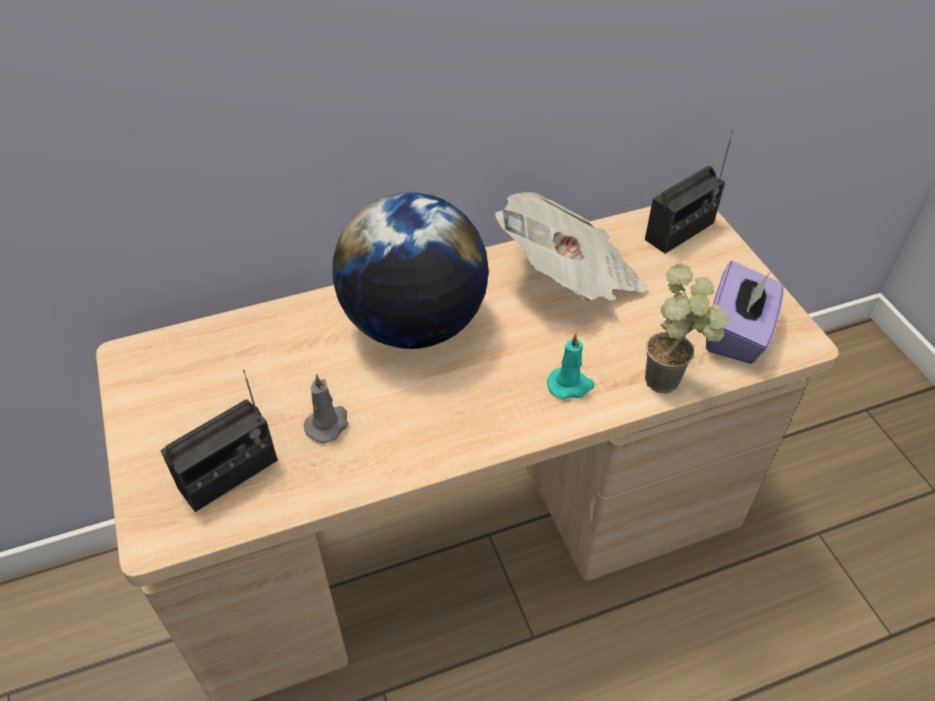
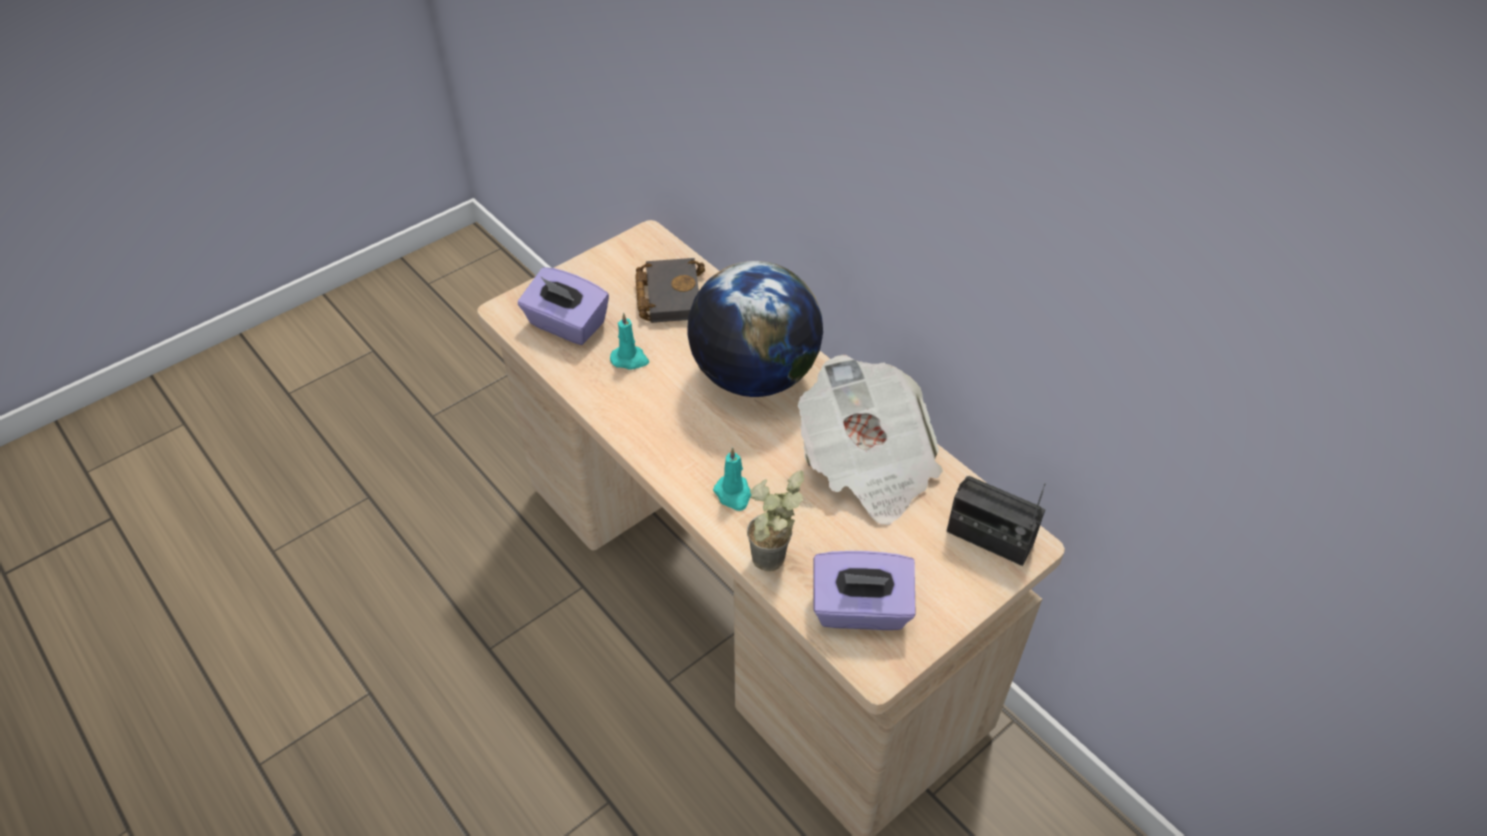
camera: 70 degrees right, 0 degrees up
(229, 475) = (566, 325): radio -> purple tissue box
(244, 362) = (669, 295): none -> black book
(328, 424) = (630, 359): grey candle -> turquoise candle

